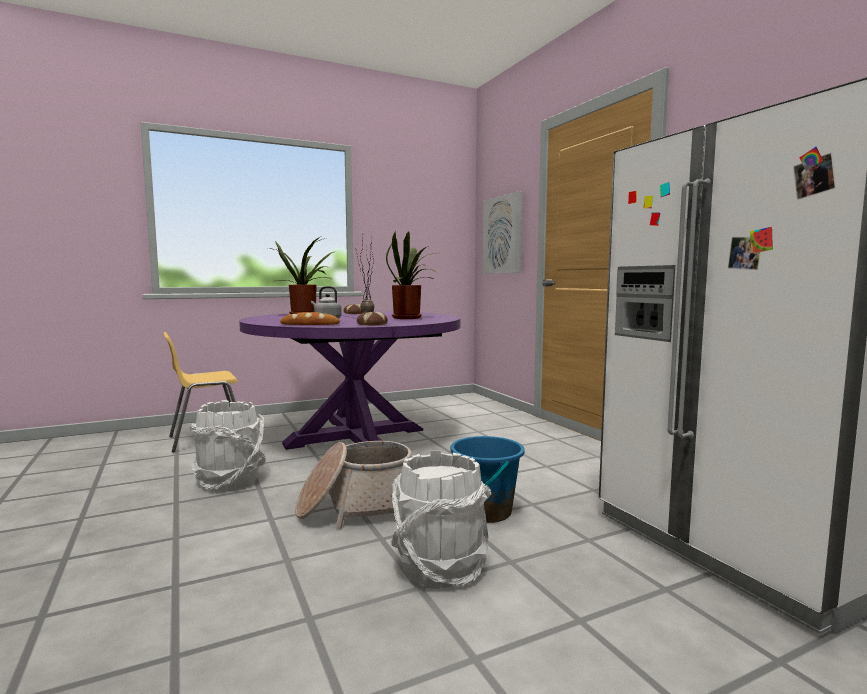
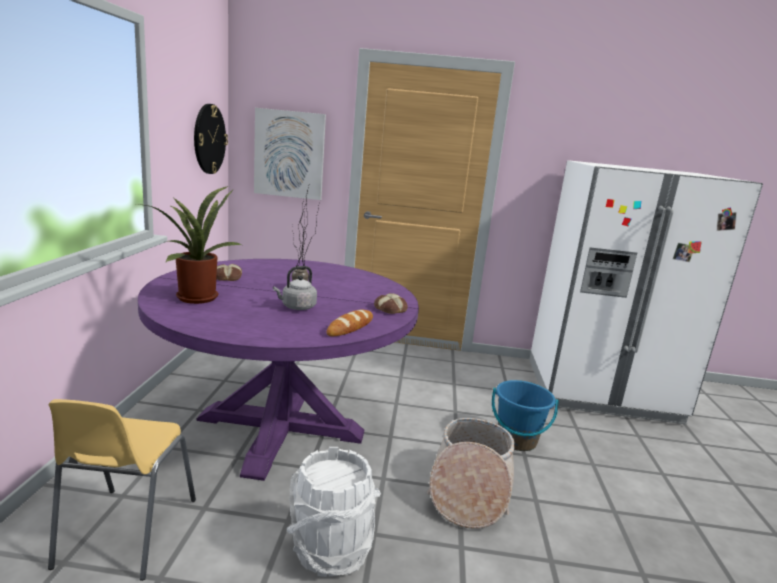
camera: 60 degrees left, 10 degrees up
(410, 318) = (340, 281): potted plant -> none
(439, 229) = (209, 139): none -> wall clock
(441, 567) = (591, 492): white bucket -> none

